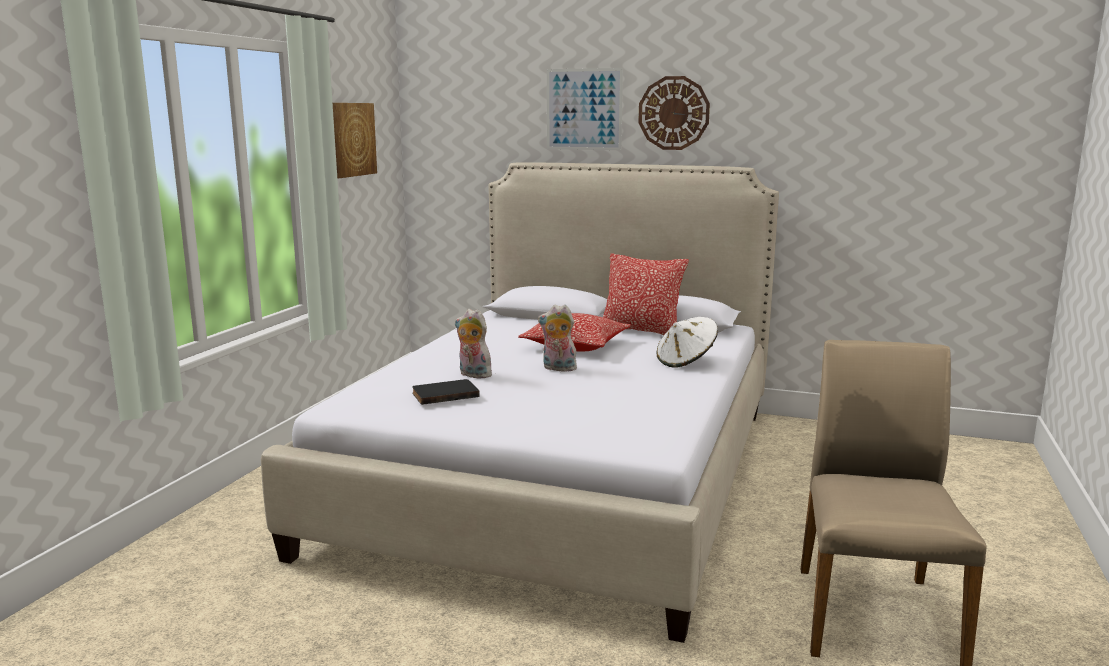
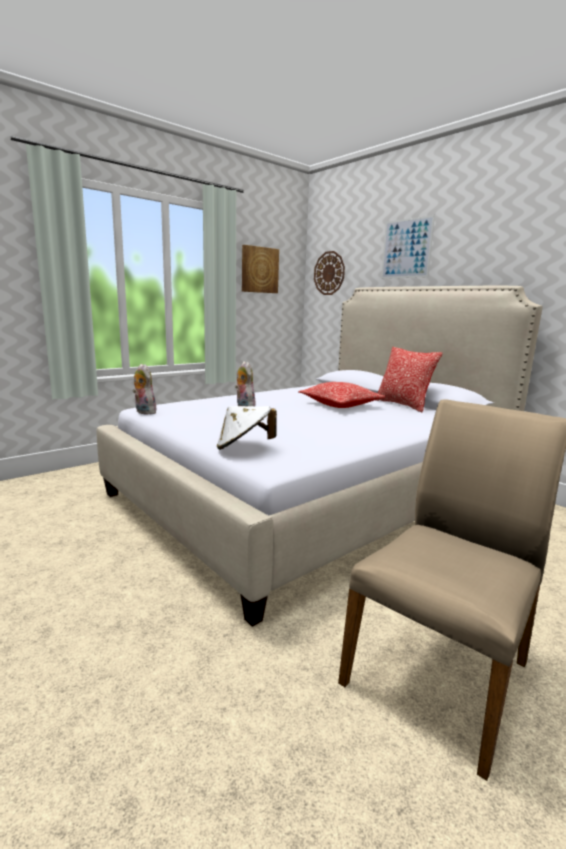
camera: 30 degrees right, 0 degrees up
(444, 394) = (205, 412): black book -> none
(558, 369) = (302, 413): plush toy -> plush toy (143, 412)
(673, 113) = (467, 246): wall clock -> wall clock (329, 273)
(686, 361) = (402, 424): white hat -> white hat (244, 447)

